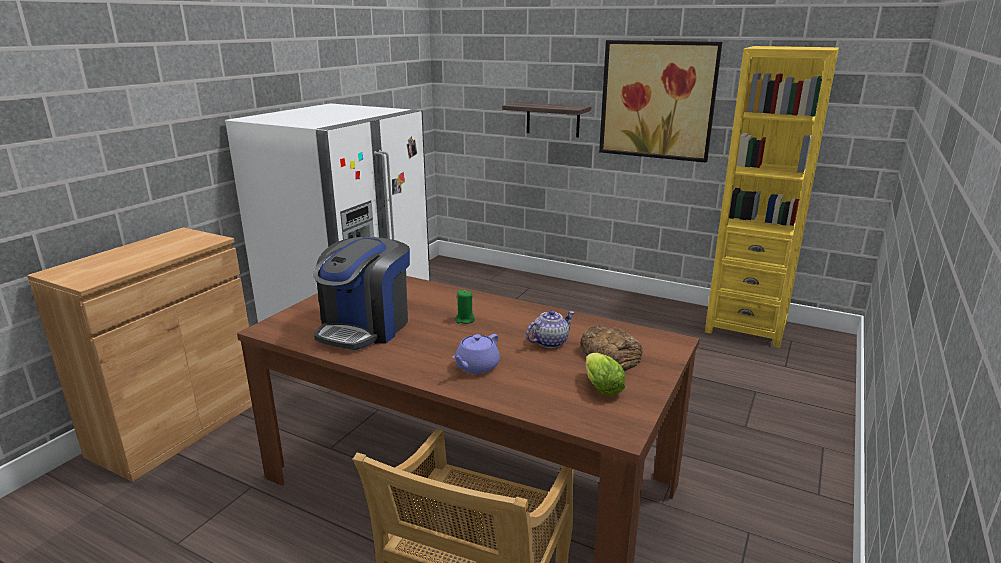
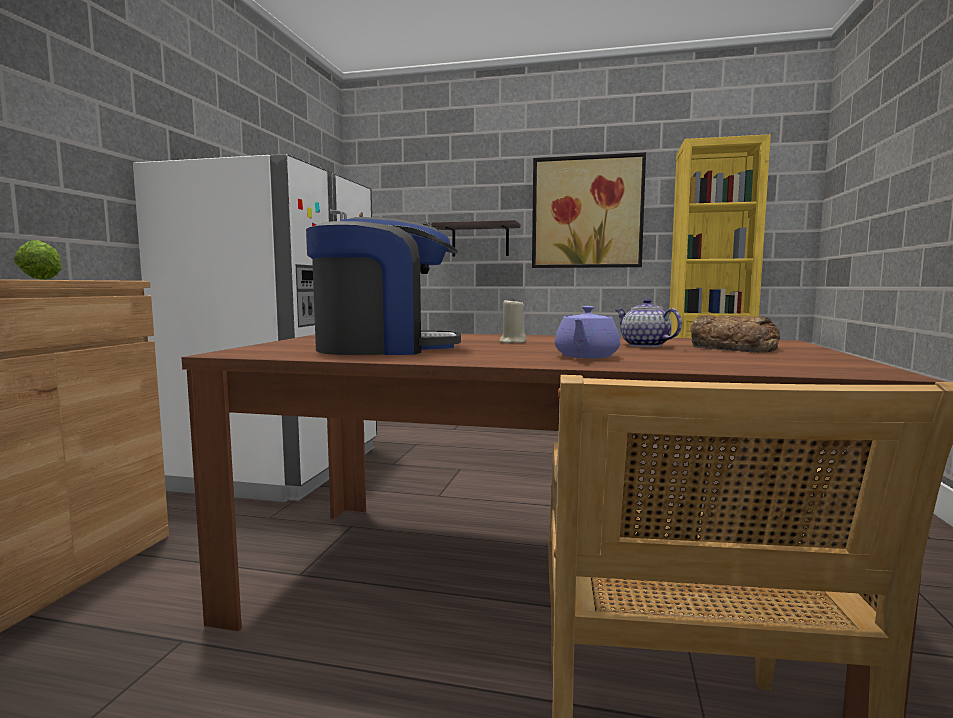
camera: 15 degrees left, 15 degrees down
(365, 327) = (384, 348): coffee machine -> coffee machine turned 105 degrees counterclockwise
(465, 320) = (512, 342): green candle -> beige candle
(550, 342) = (644, 345): teapot -> teapot turned 75 degrees counterclockwise
(600, 386) = (770, 357): lettuce -> lettuce (41, 280)

